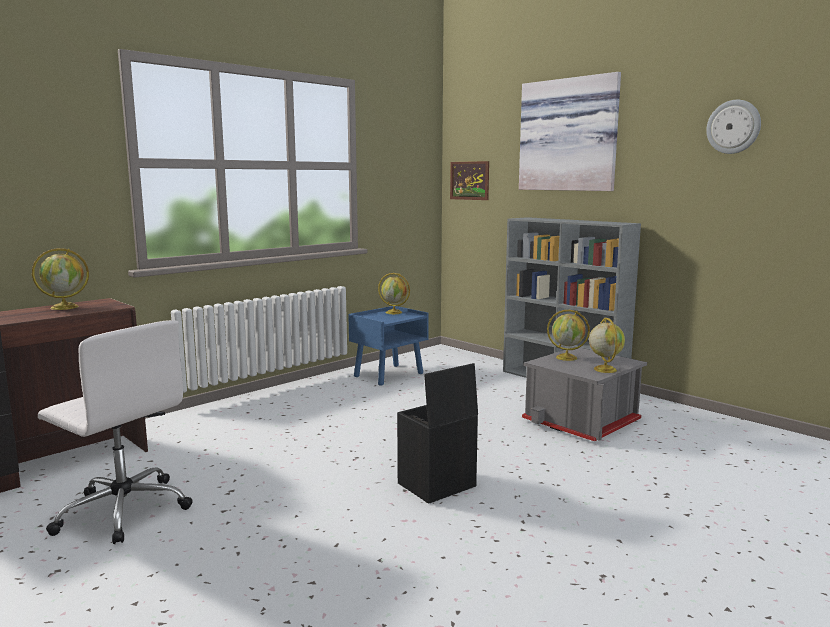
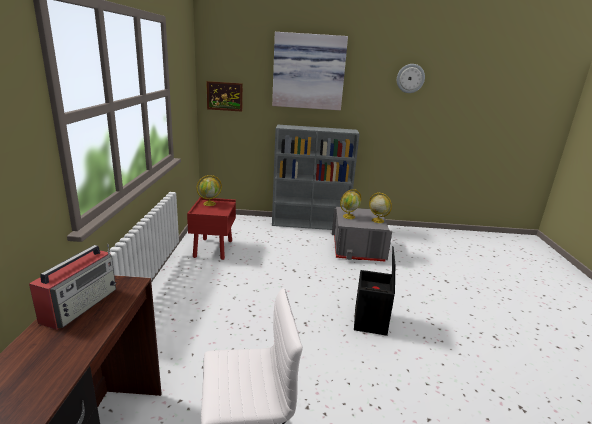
camera: 45 degrees left, 10 degrees up
(65, 307) = (81, 304): globe -> radio
(389, 375) = (213, 248): blue nightstand -> red nightstand

